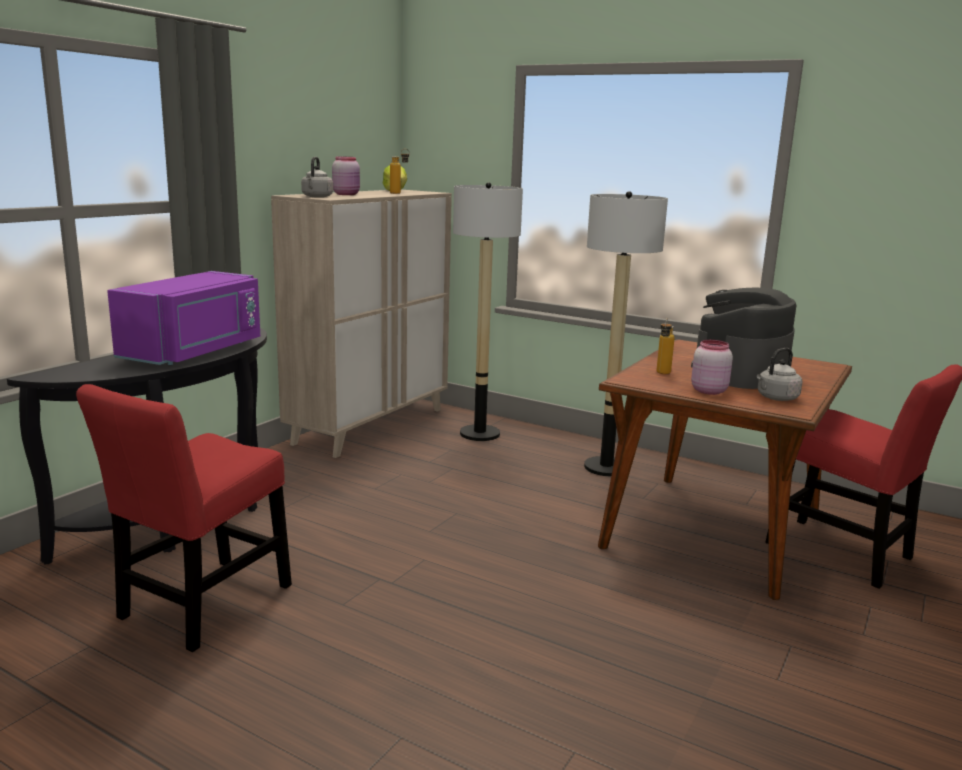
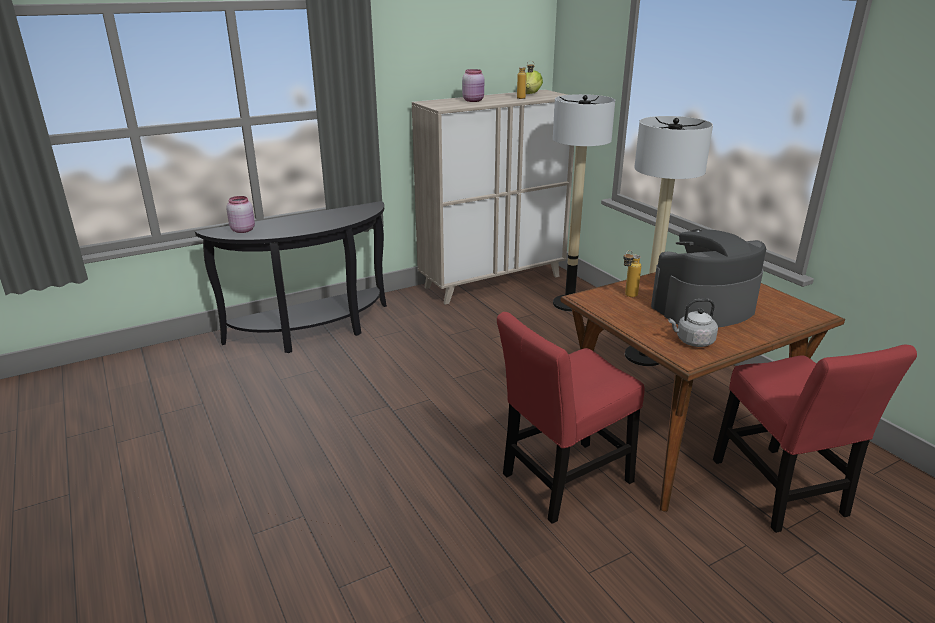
camera: 30 degrees right, 10 degrees up
(195, 352) = (316, 223): purple microwave -> none
(201, 606) = (274, 394): red chair -> red chair (562, 481)
(316, 197) = (439, 105): grey kettle -> none
(708, 390) = (641, 321): pink jar -> pink jar (243, 230)

